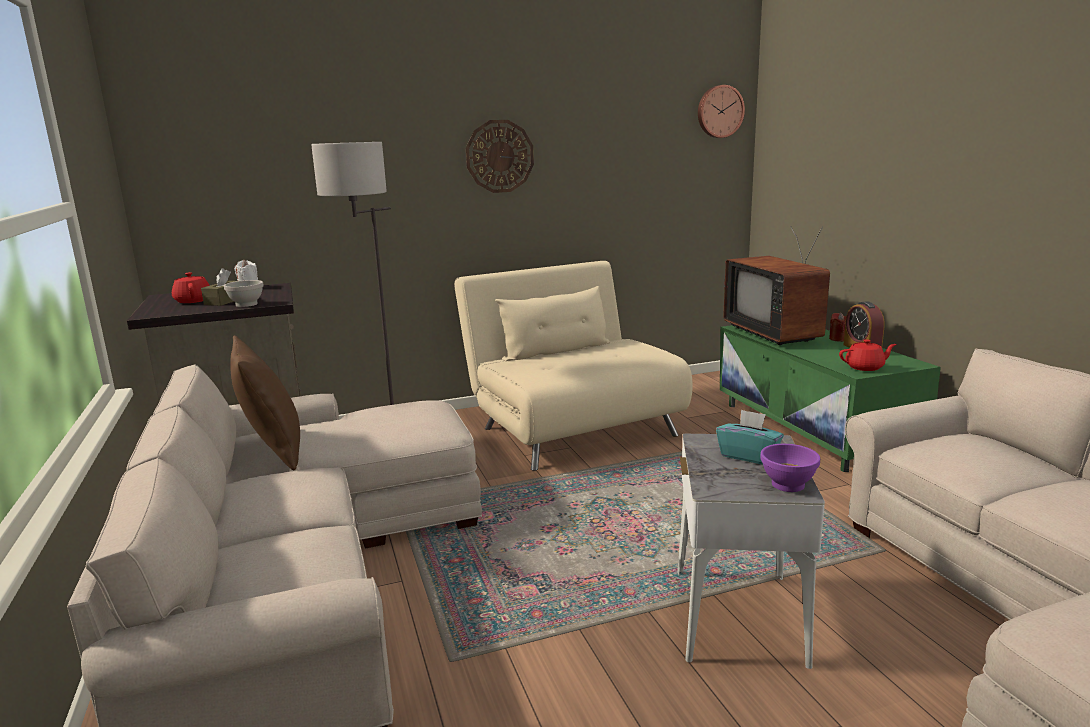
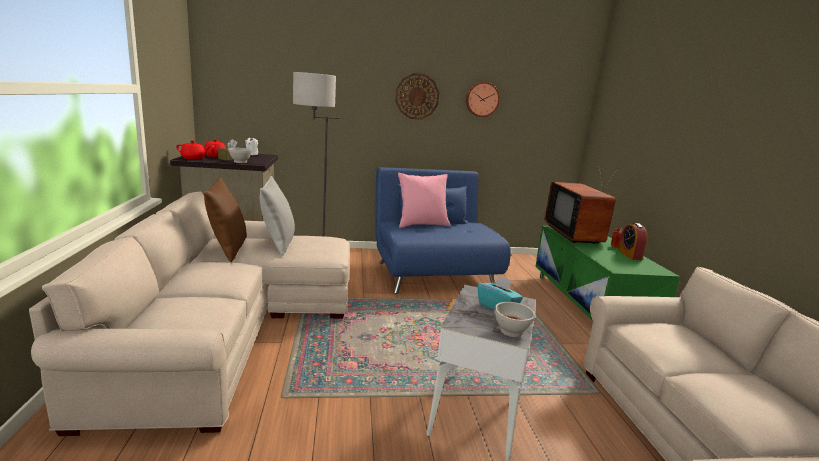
camera: 10 degrees right, 0 degrees up
(347, 427) = (278, 243): none -> grey pillow
(546, 357) = (422, 224): none -> pink pillow
(571, 426) = (432, 271): beige armchair -> blue armchair
(719, 111) = (568, 86): wall clock -> wall clock (482, 99)
(789, 485) = (511, 331): purple bowl -> white bowl
(865, 367) = (624, 267): red teapot -> red teapot (194, 158)

